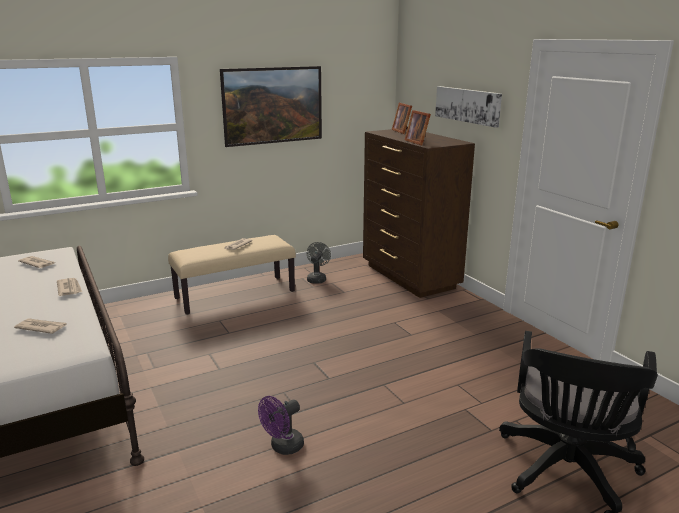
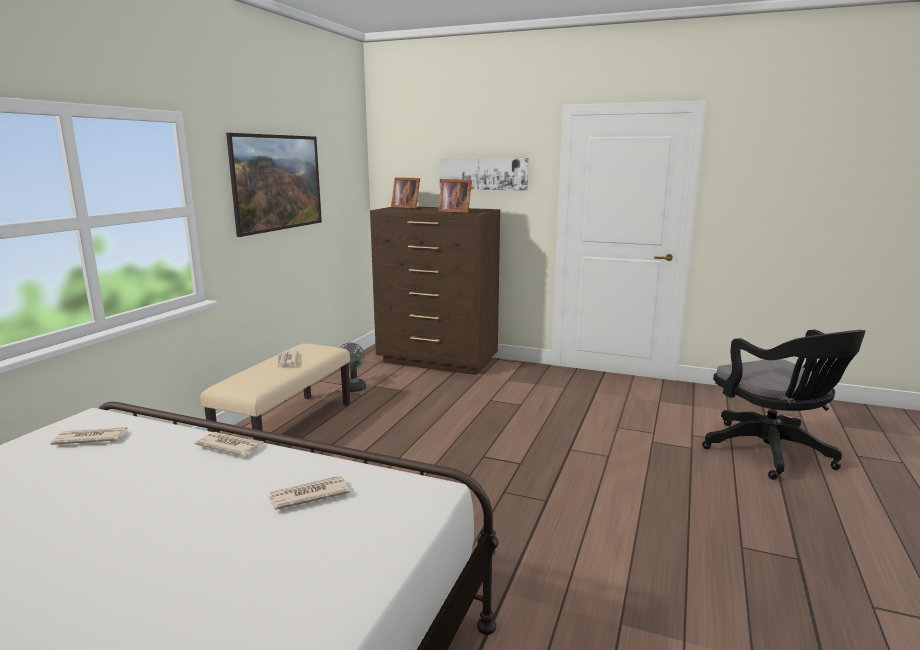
camera: 40 degrees left, 5 degrees down
(283, 447) = (588, 535): purple fan -> none

